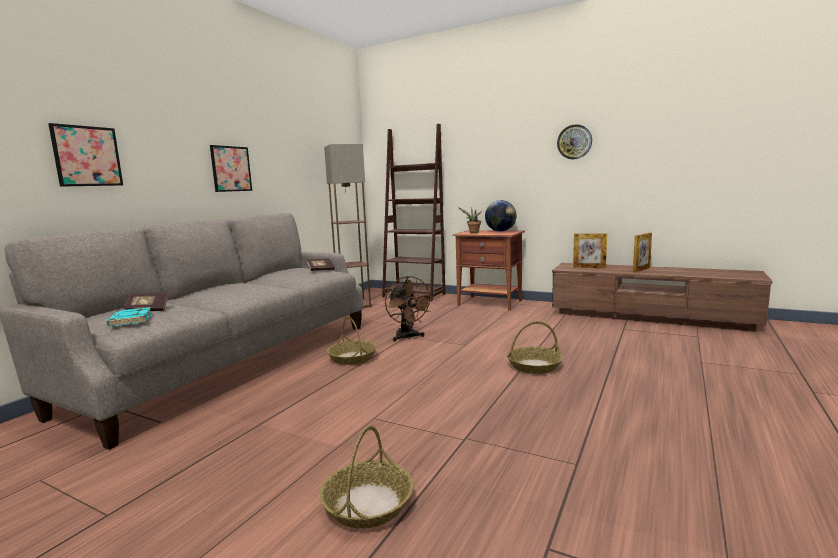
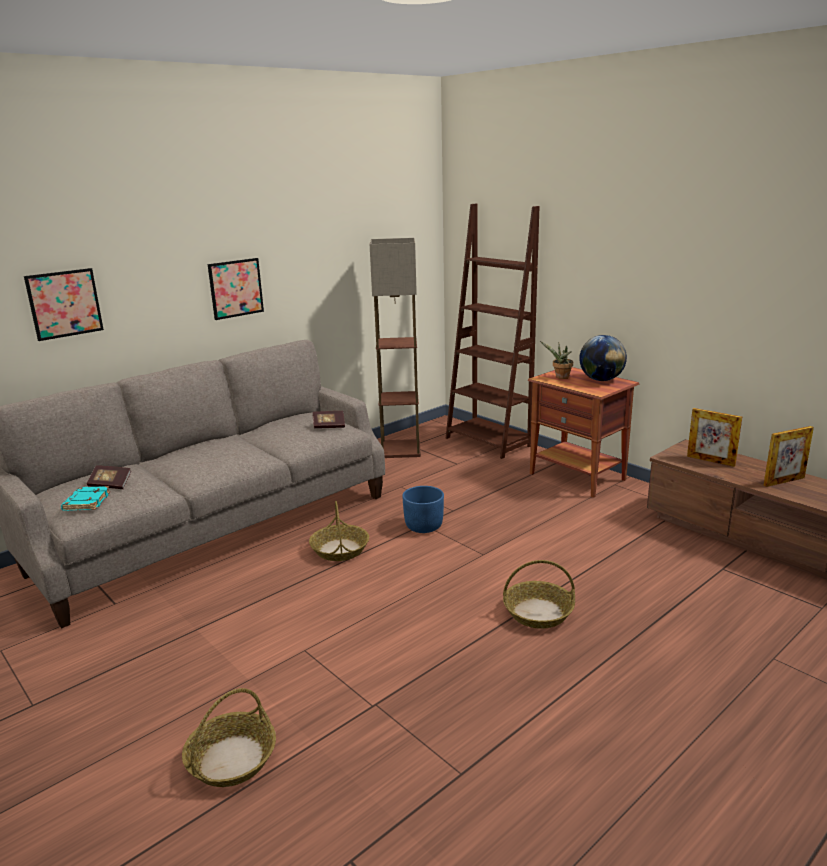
camera: 20 degrees right, 10 degrees up
(407, 337) = (424, 526): brown fan -> blue planter
(574, 142) = (722, 263): wall clock -> none

